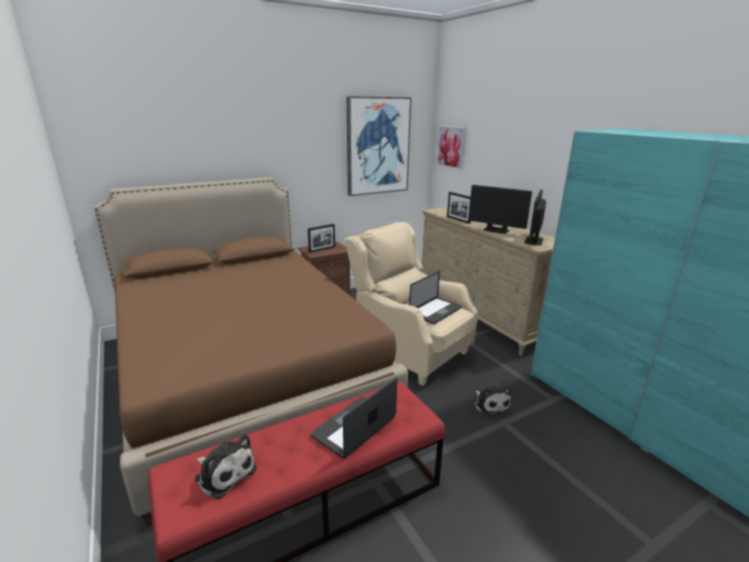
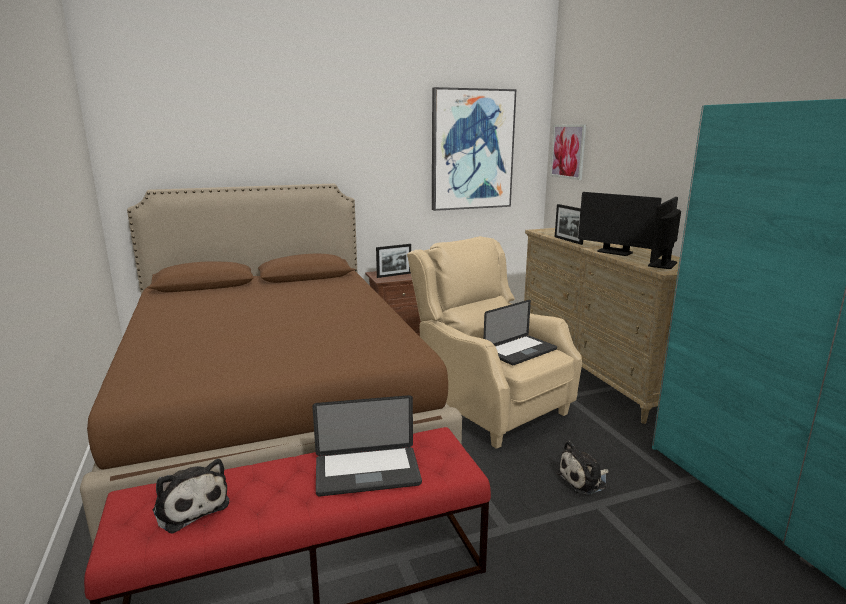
camera: 10 degrees right, 5 degrees down
(354, 427) = (367, 472): laptop -> laptop turned 150 degrees counterclockwise
(490, 404) = (584, 480): plush toy -> plush toy turned 75 degrees clockwise

